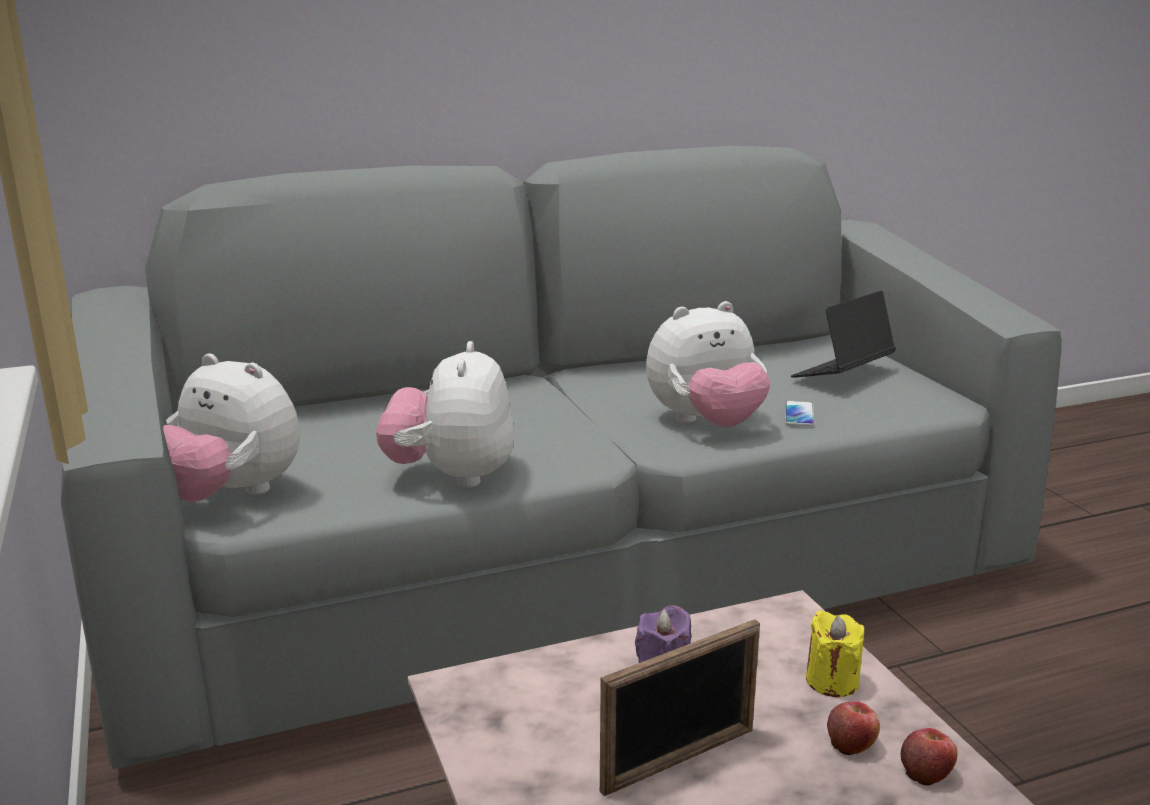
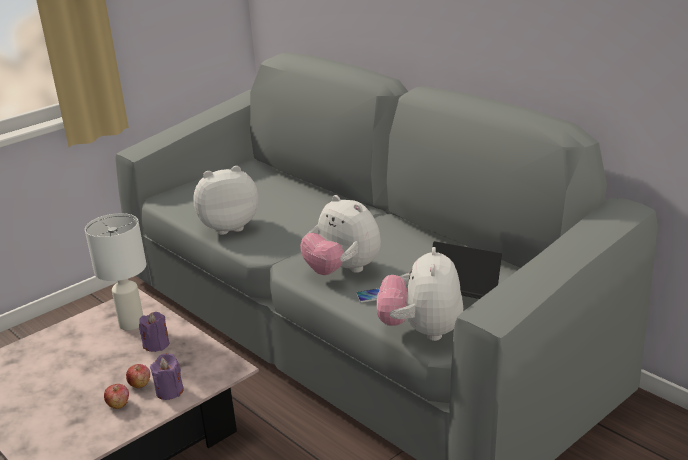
camera: 70 degrees right, 5 degrees up
(231, 495) = (184, 192): plush toy -> plush toy (422, 331)
(556, 699) = (131, 323): none -> white table lamp
(679, 760) = (95, 362): picture frame -> none
(832, 681) = (169, 391): yellow candle -> purple candle
(926, 773) = (102, 428): apple -> apple (140, 384)

